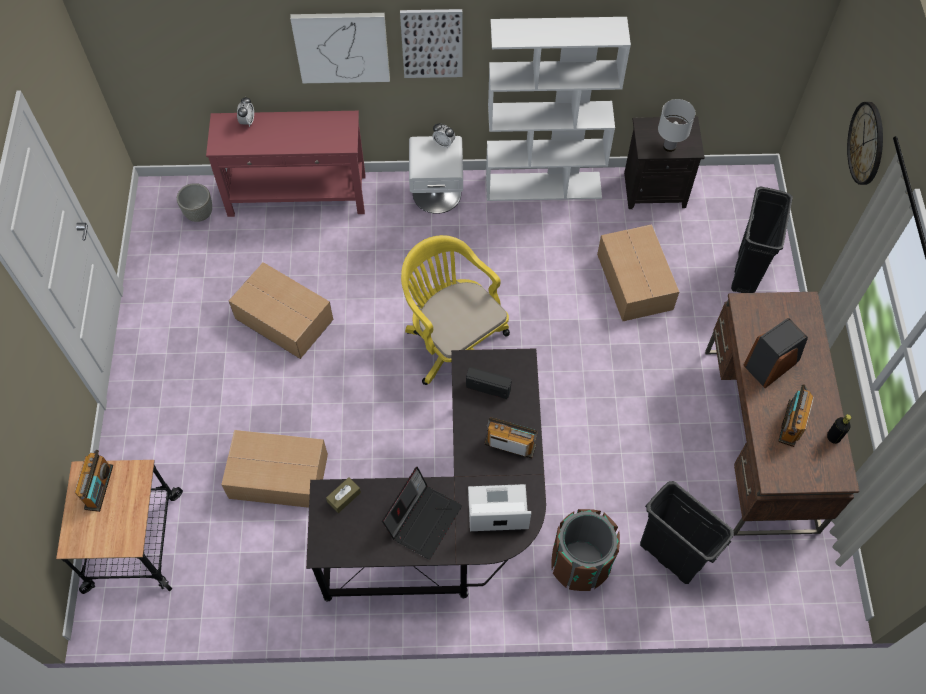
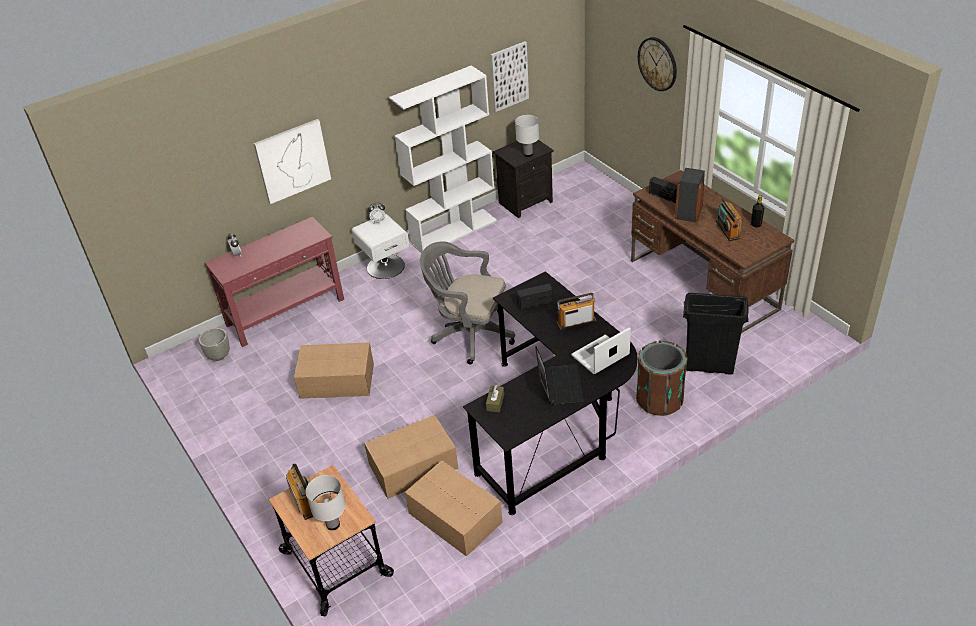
camera: 30 degrees left, 20 degrees down
(104, 533) = (333, 524): none -> white table lamp
(432, 43) = (353, 135): picture -> picture (509, 76)
(453, 342) = (469, 334): yellow office chair -> grey office chair
(634, 283) = (556, 250): cardboard box -> cardboard box (455, 518)
(746, 272) = (617, 214): black trash can -> none
(759, 322) = (663, 196): none -> radio

